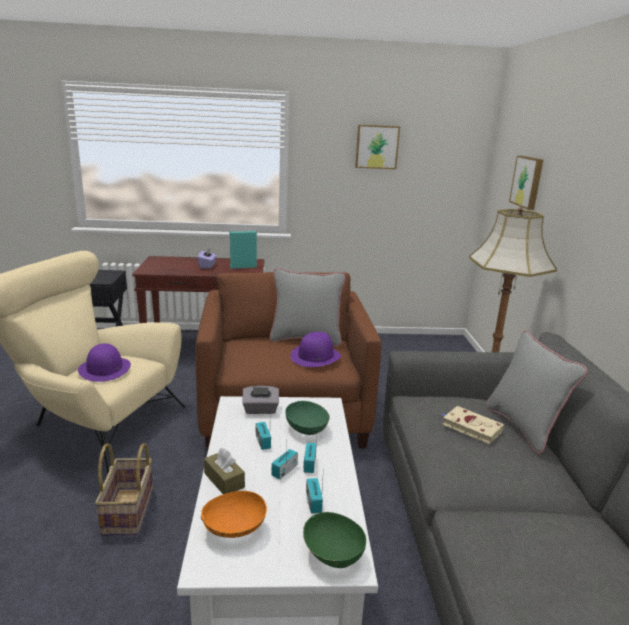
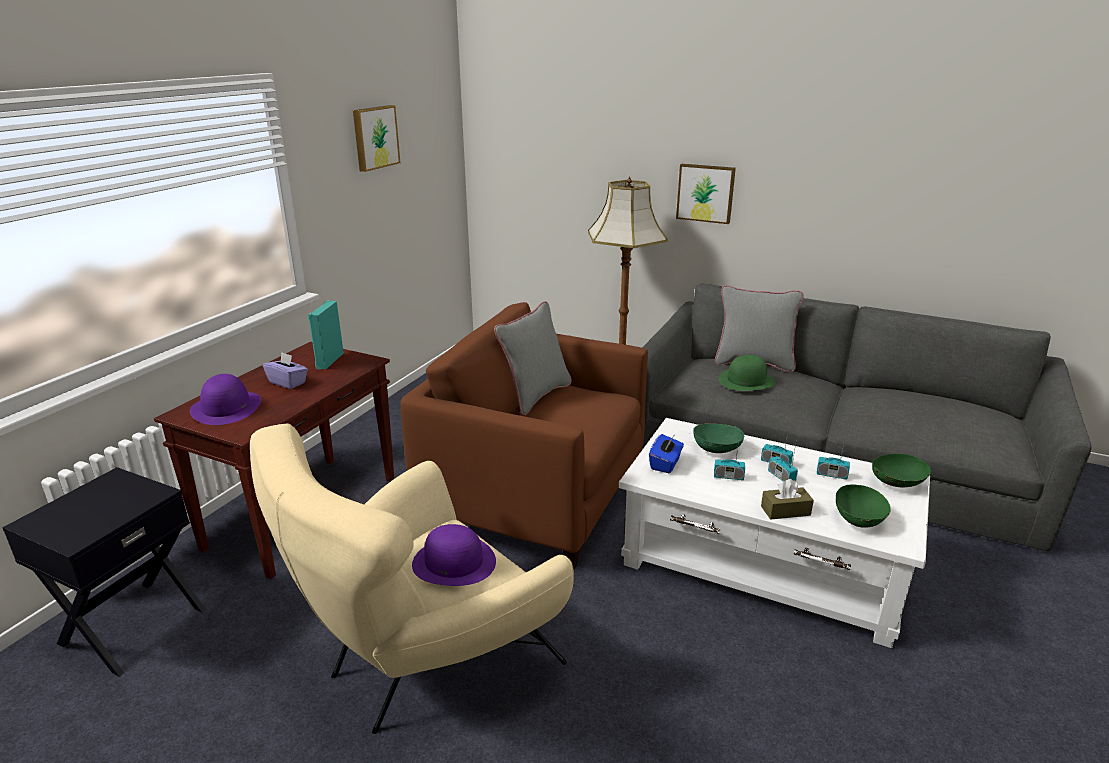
camera: 60 degrees left, 5 degrees up
(129, 511) = (653, 655): basket -> none
(234, 530) = (859, 520): orange bowl -> green bowl
(260, 410) = (665, 464): grey tissue box -> blue tissue box
(315, 356) = (589, 401): purple hat -> purple hat (226, 408)
(470, 427) = (746, 381): beige book -> green hat
(528, 182) = (563, 150): picture -> picture (706, 193)

